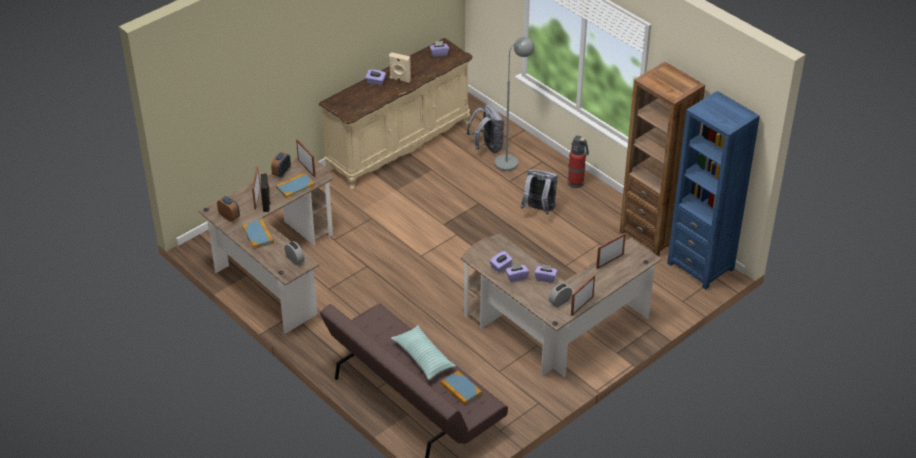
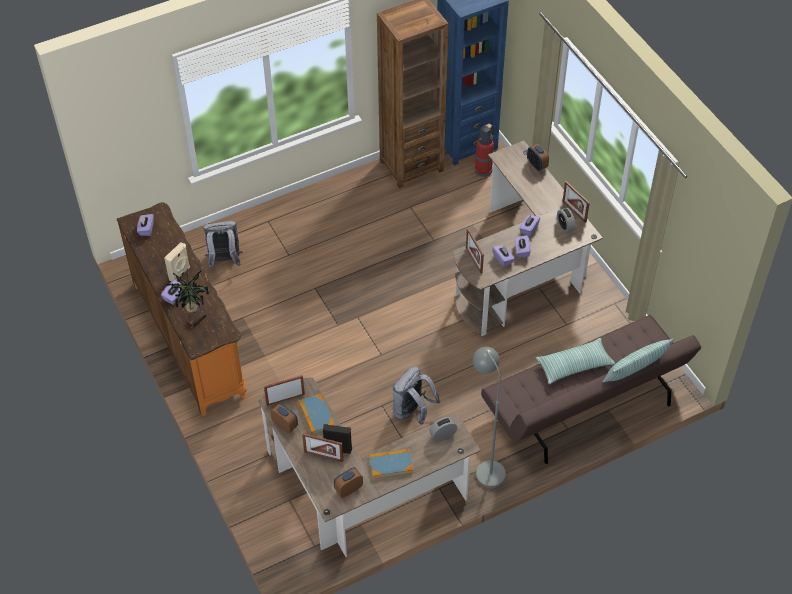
camera: 75 degrees left, 10 degrees up
(357, 96) = (194, 319): none -> potted plant
(400, 146) = (190, 338): beige cabinet -> orange cabinet
(401, 372) = (635, 370): none -> pillow
(461, 389) = (624, 343): book -> none
(511, 160) = (256, 245): grey floor lamp -> grey floor lamp (485, 467)
(539, 210) = (343, 241): grey backpack -> grey backpack (413, 412)
(576, 183) = (313, 202): fire extinguisher -> fire extinguisher (484, 170)
(609, 261) = (517, 177): picture frame -> picture frame (474, 260)
(632, 272) = (536, 165): none -> alarm clock

